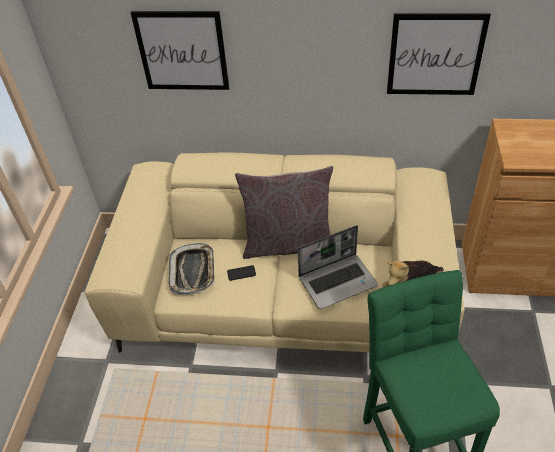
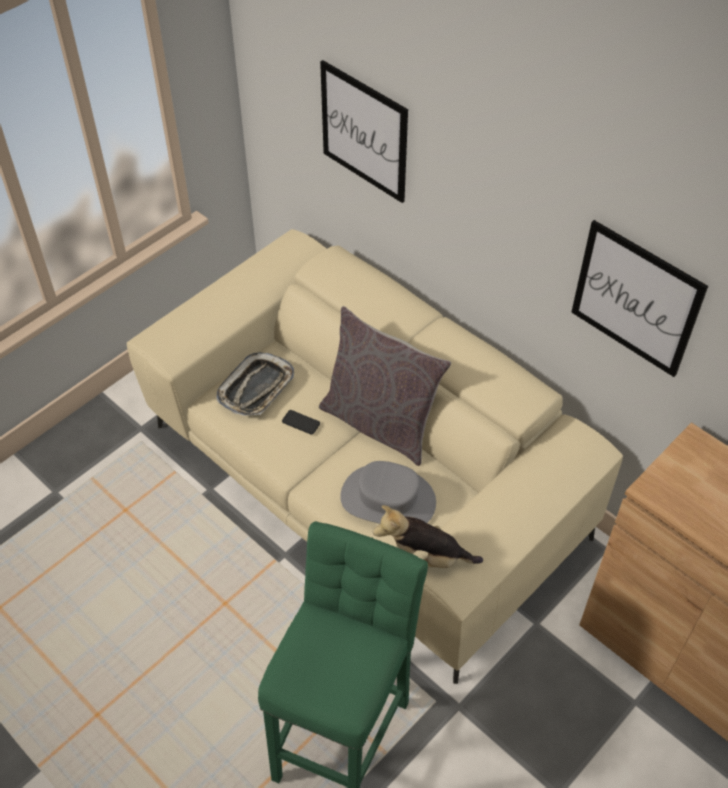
camera: 35 degrees right, 5 degrees up
(338, 281) = (388, 499): laptop -> grey hat

